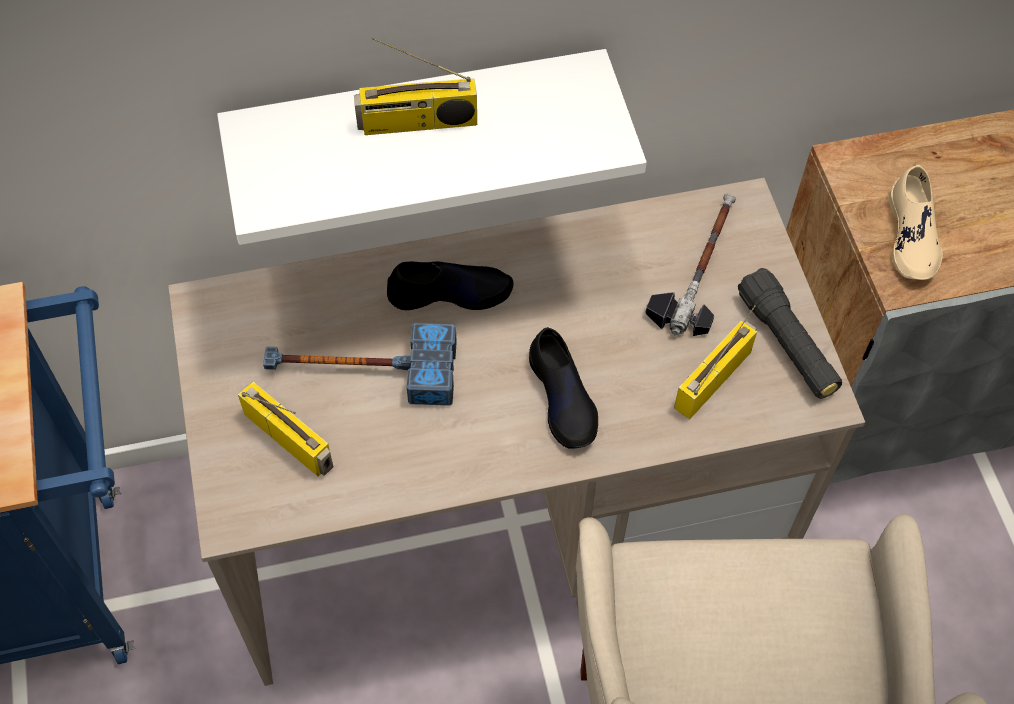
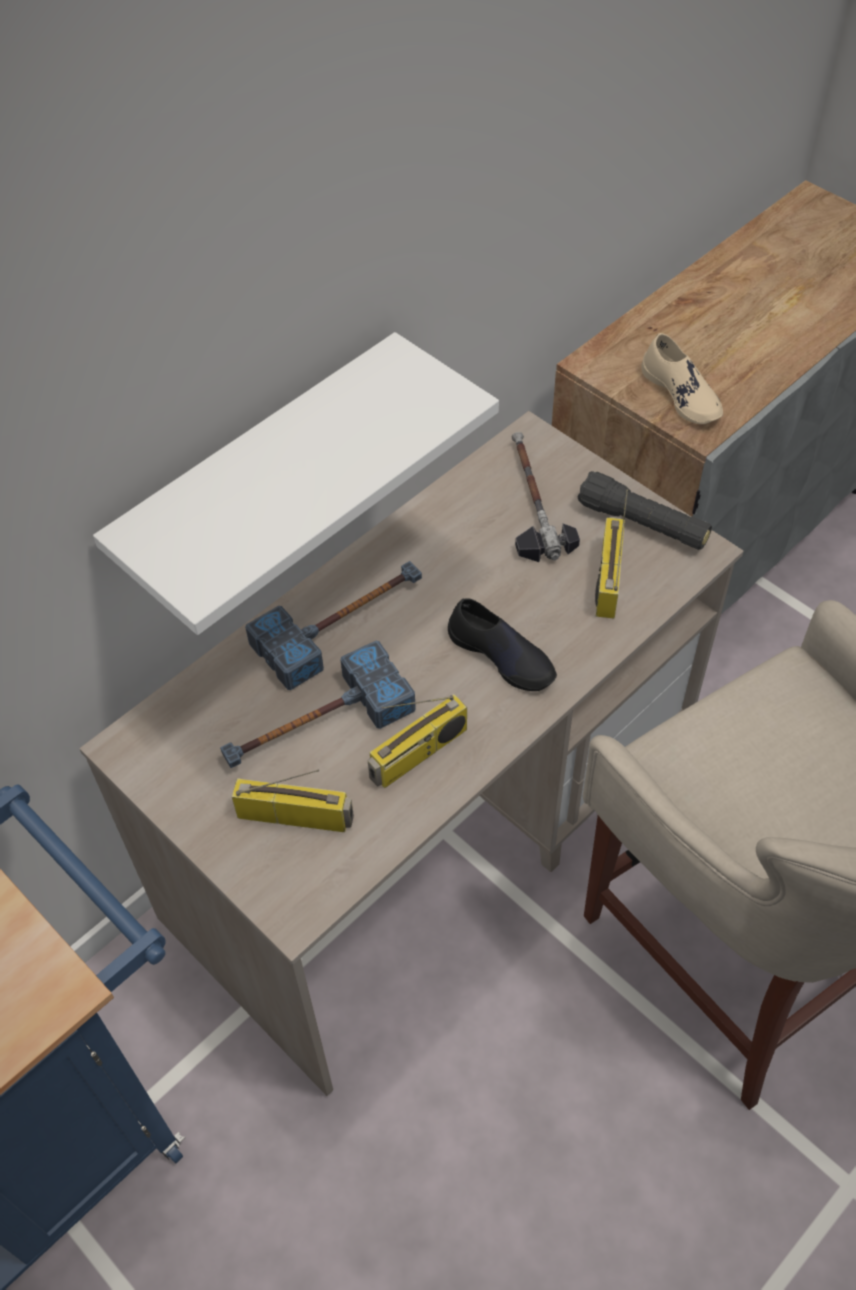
camera: 30 degrees left, 5 degrees down
(417, 123) = (284, 459): radio -> radio (418, 754)
(450, 292) = (344, 622): black shoe -> hammer

